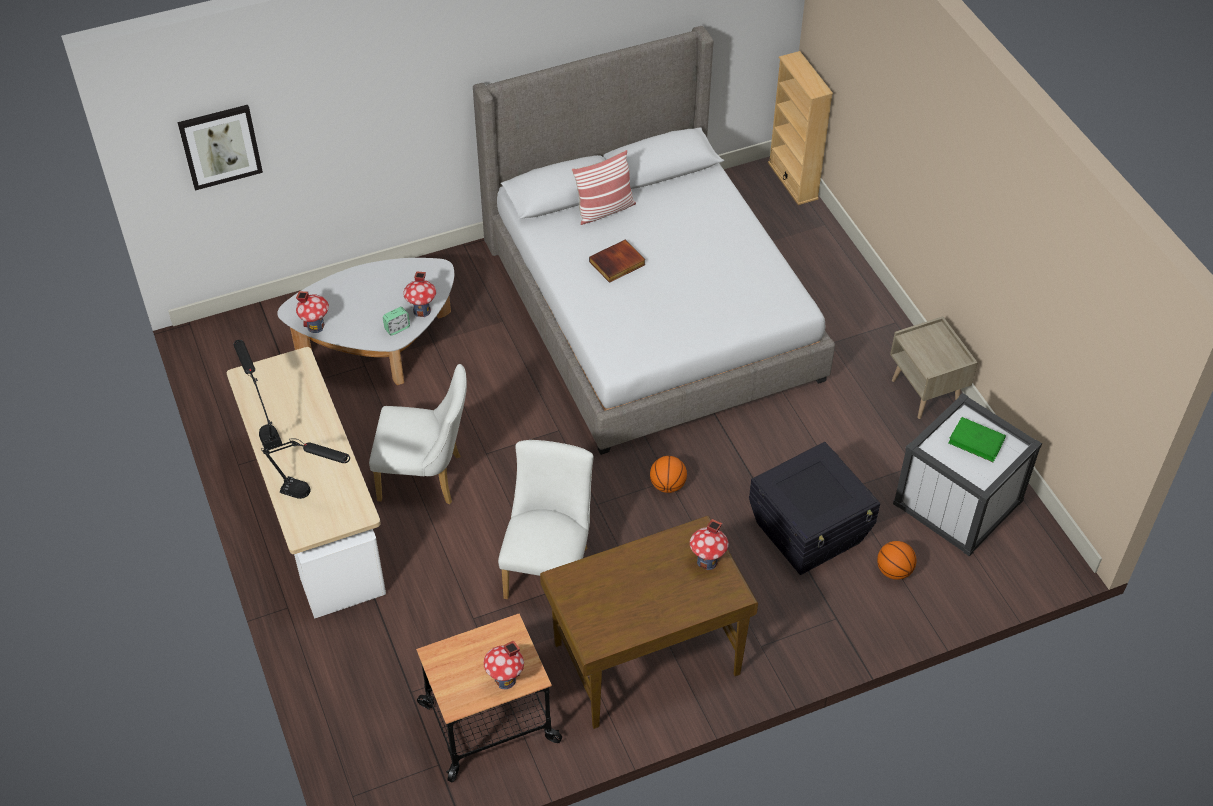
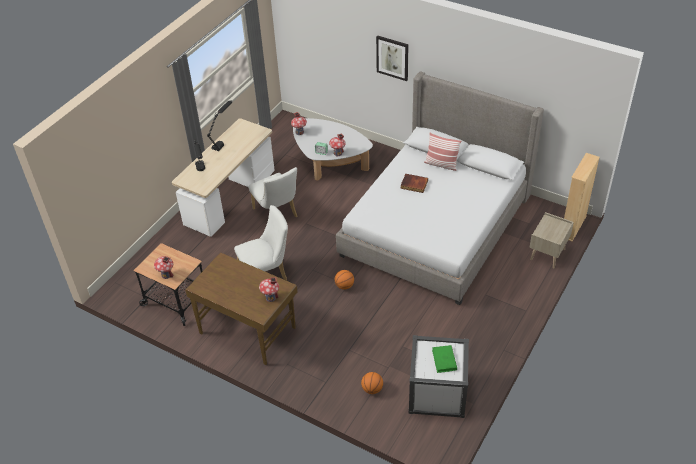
camera: 55 degrees right, 5 degrees down
(220, 146) = (309, 36): picture -> picture (392, 57)
(809, 533) = (365, 347): black storage box -> none
(926, 393) = (493, 345): beige nightstand -> beige nightstand (547, 255)

